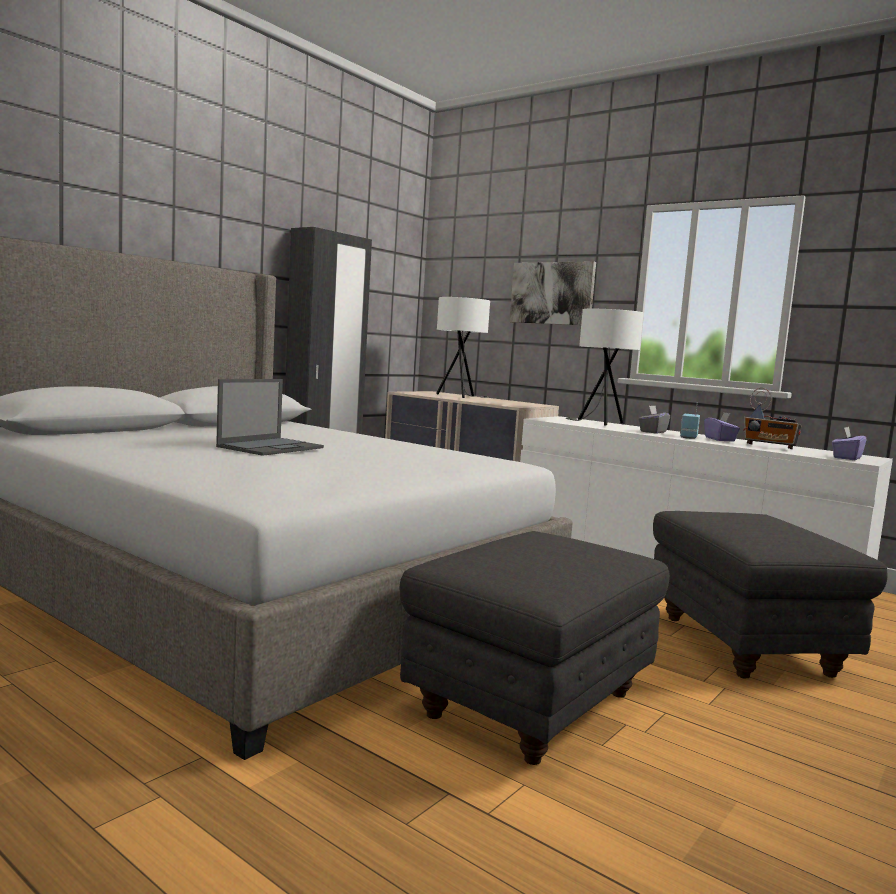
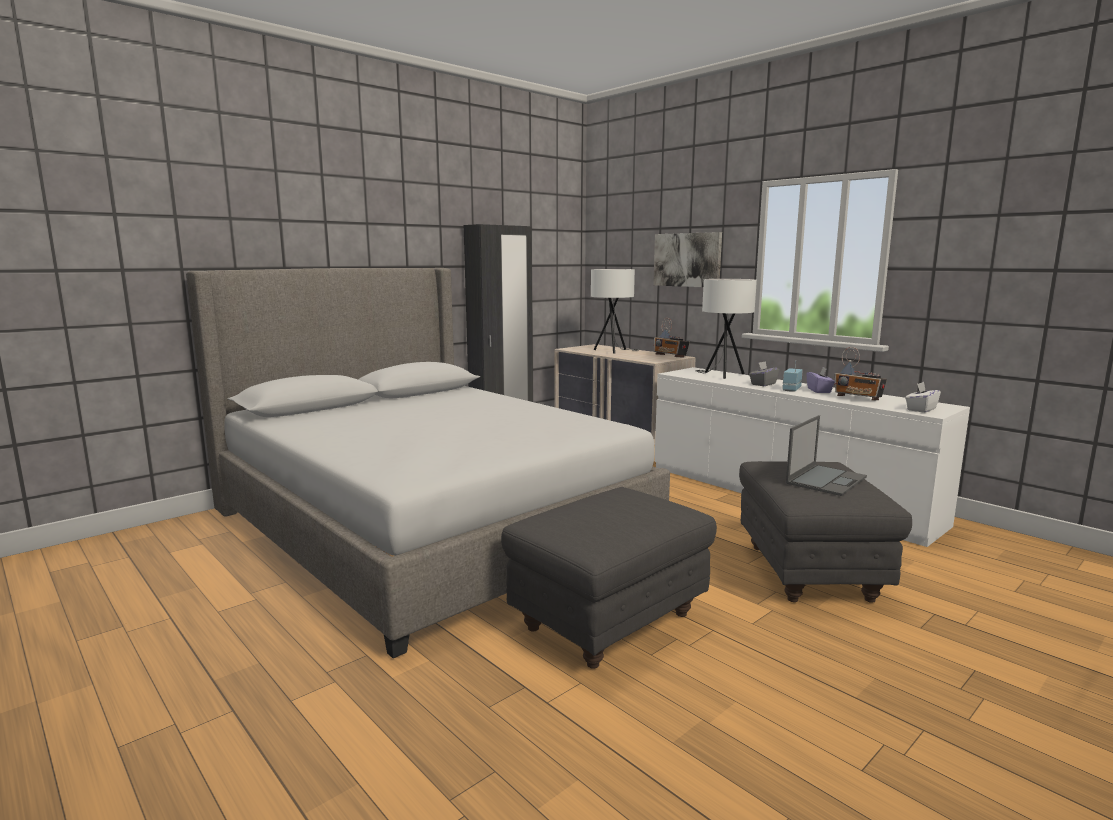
camera: 10 degrees right, 5 degrees up
(271, 447) = (433, 421): laptop -> laptop (826, 480)
(530, 404) = (670, 356): none -> radio
(846, 458) = (920, 409): purple tissue box -> white tissue box

